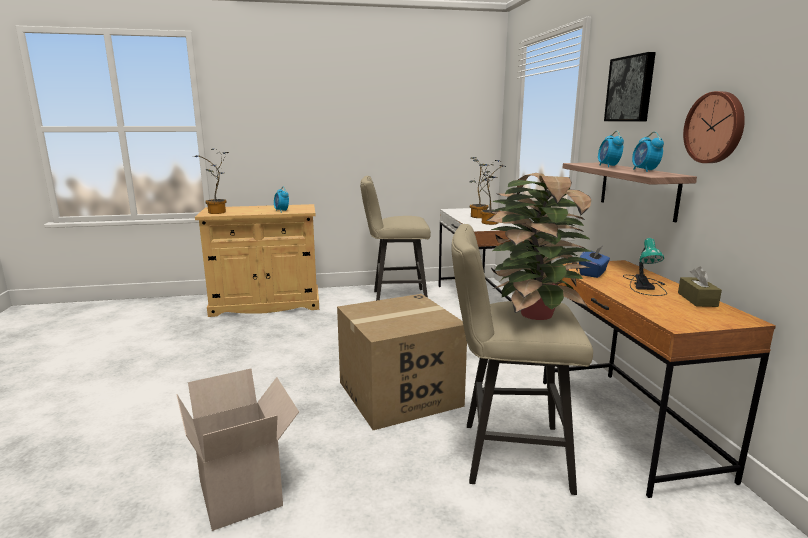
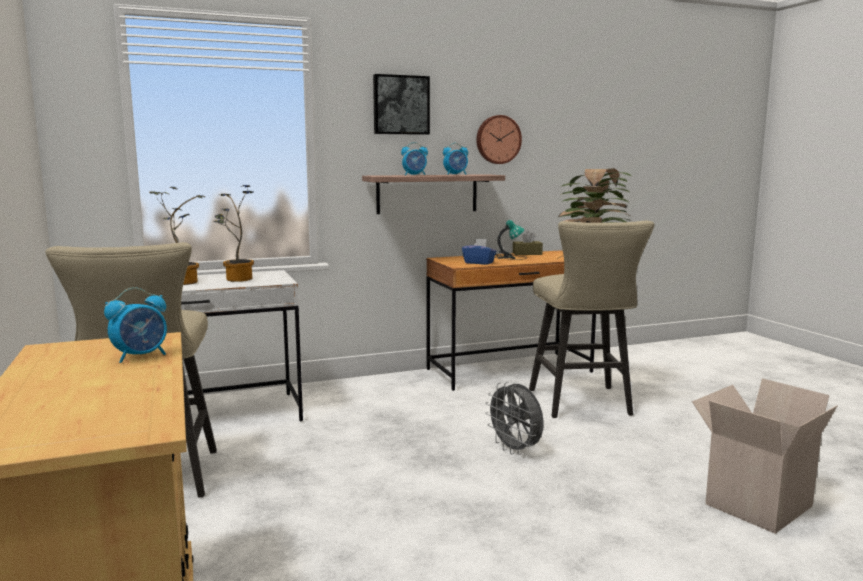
camera: 100 degrees left, 5 degrees down
(217, 213) = (124, 420): potted plant -> none
(399, 394) = (515, 450): cardboard box -> grey fan

